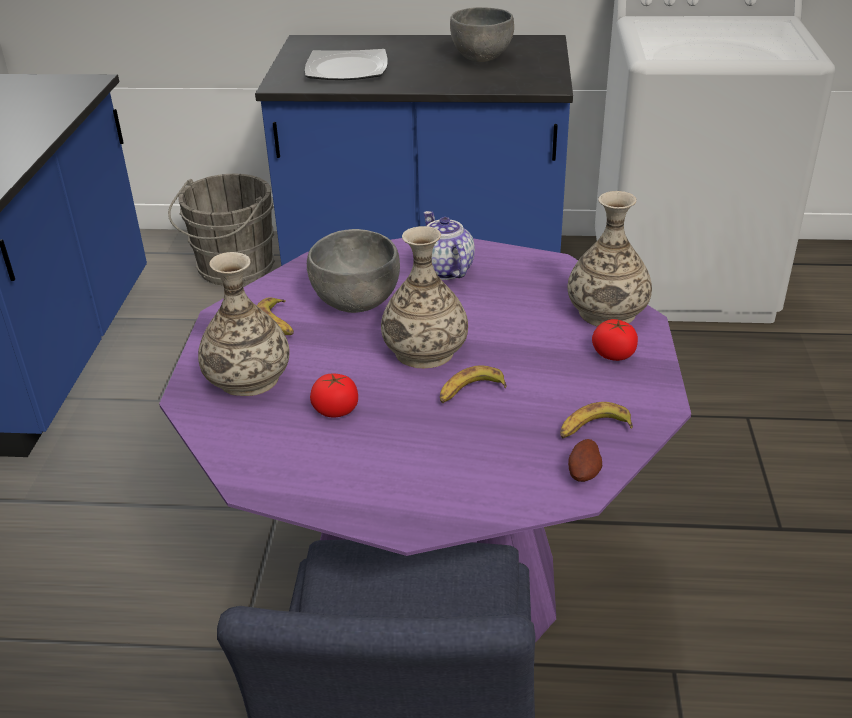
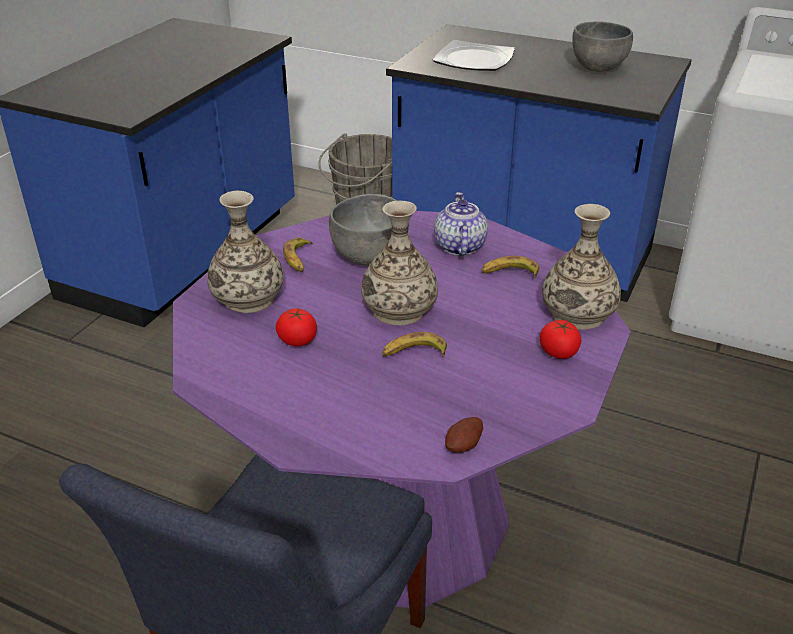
camera: 20 degrees right, 0 degrees up
(593, 429) = (497, 411): banana -> banana (509, 273)

